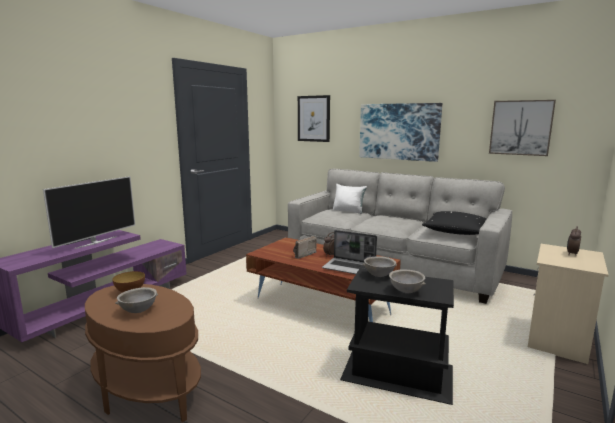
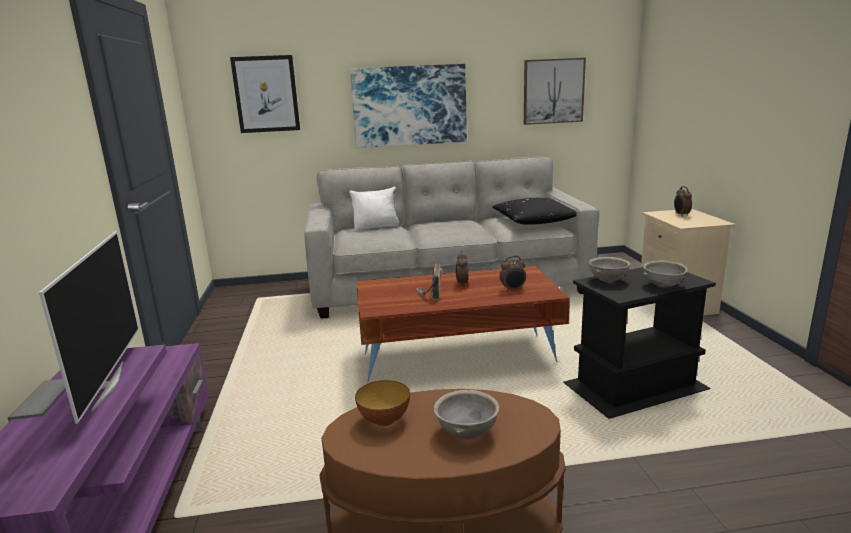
camera: 40 degrees left, 5 degrees up
(350, 268) = (513, 290): laptop -> alarm clock

